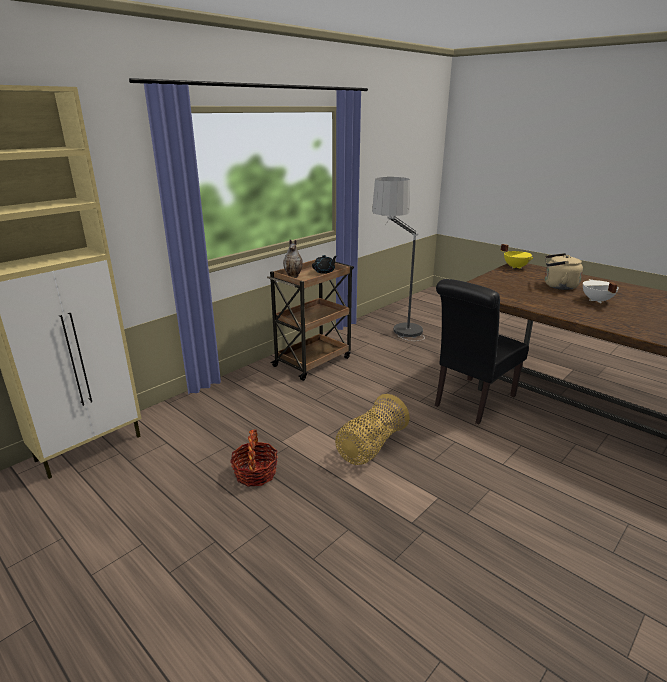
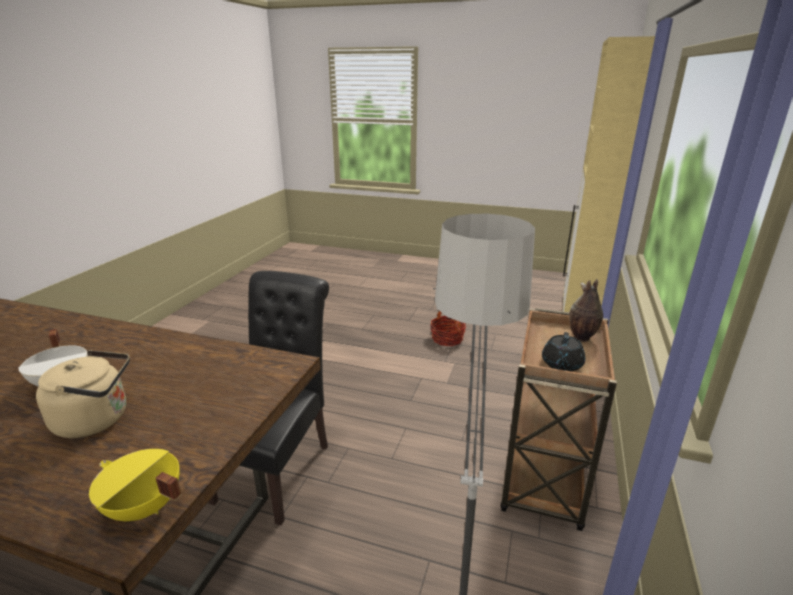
camera: 155 degrees right, 0 degrees up
(370, 447) = (376, 378): basket -> none

